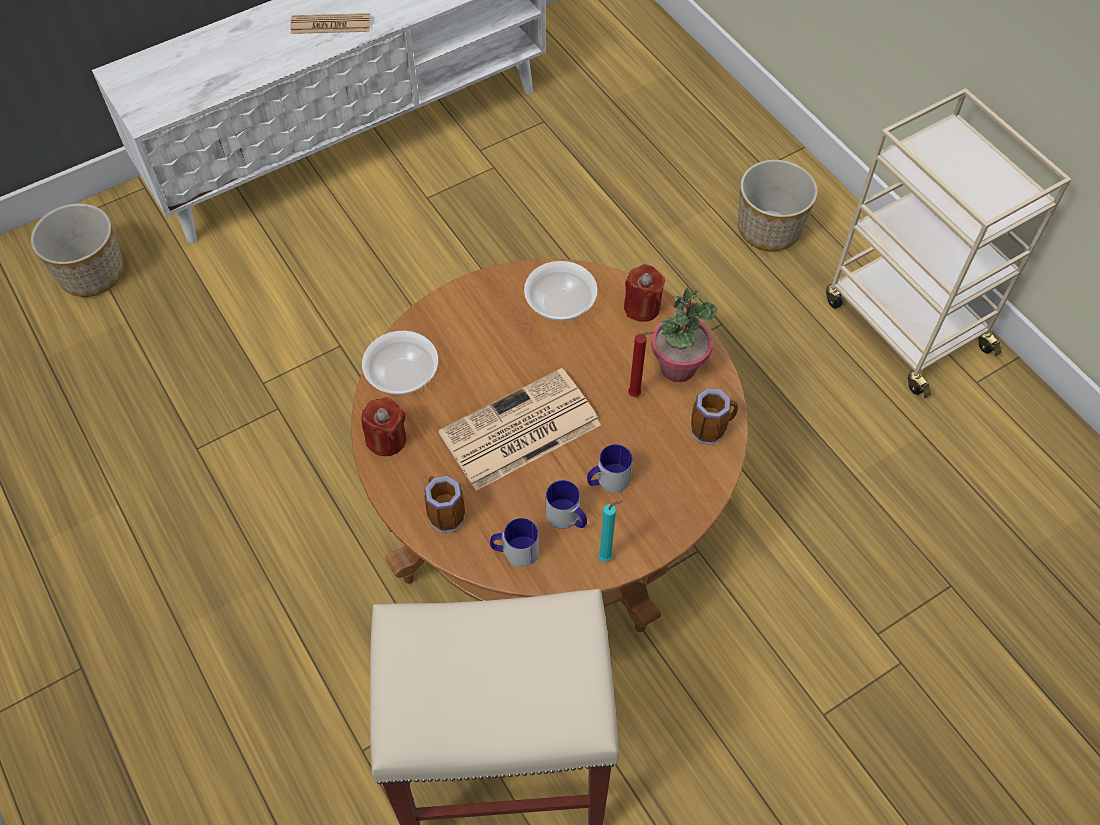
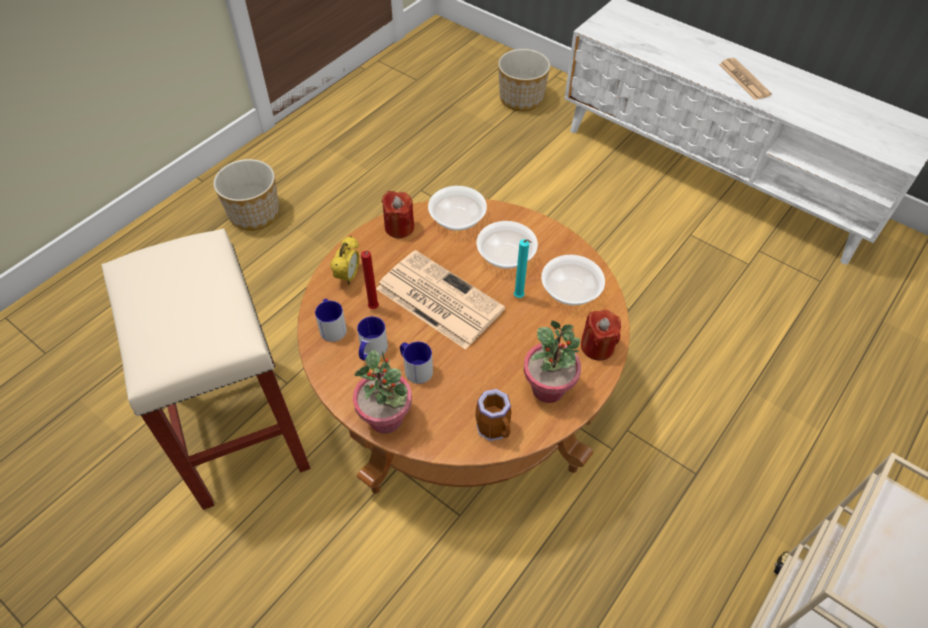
camera: 70 degrees right, 5 degrees down
(443, 515) = (348, 277): mug -> alarm clock
(483, 344) = (506, 255): none -> bowl
(607, 557) = (345, 387): turquoise candle -> turquoise candle (519, 298)
(636, 394) = (506, 366): red candle -> red candle (374, 309)
(663, 526) = (386, 418): none -> potted plant
(767, 229) = (829, 486): planter -> planter (254, 213)

